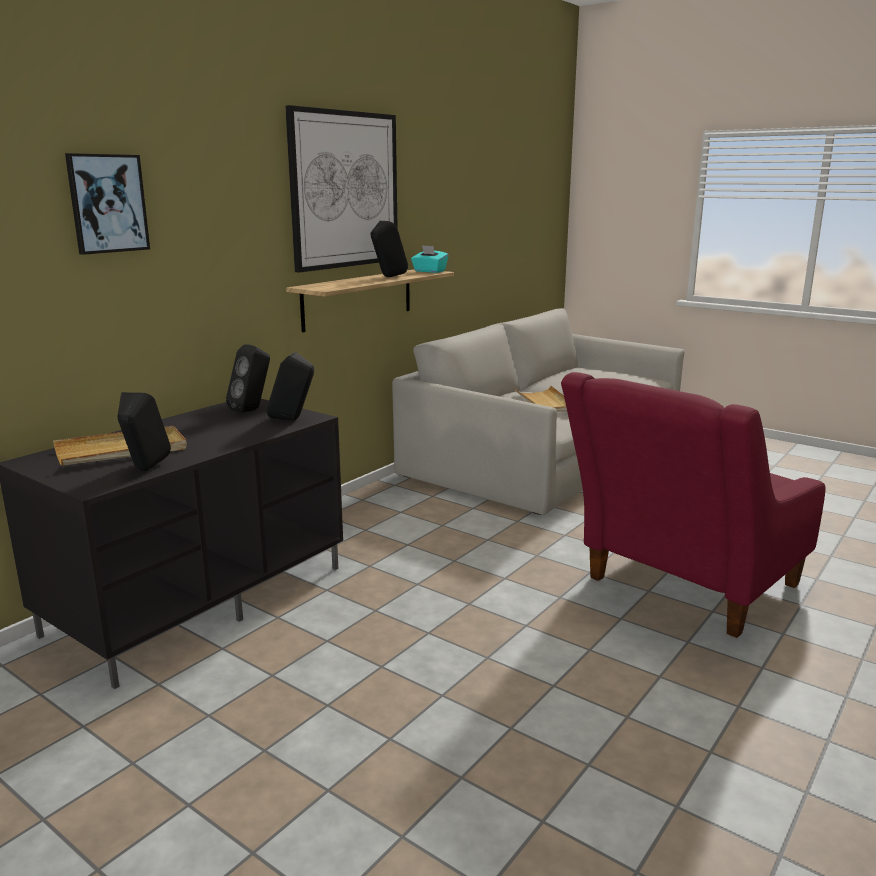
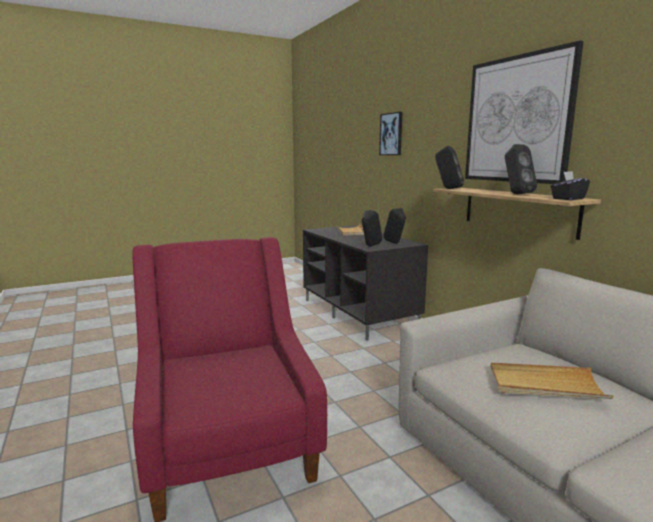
camera: 115 degrees right, 5 degrees down
(145, 470) = (323, 233): black speaker -> black speaker (448, 188)
(429, 271) = (568, 199): turquoise tissue box -> black tissue box

